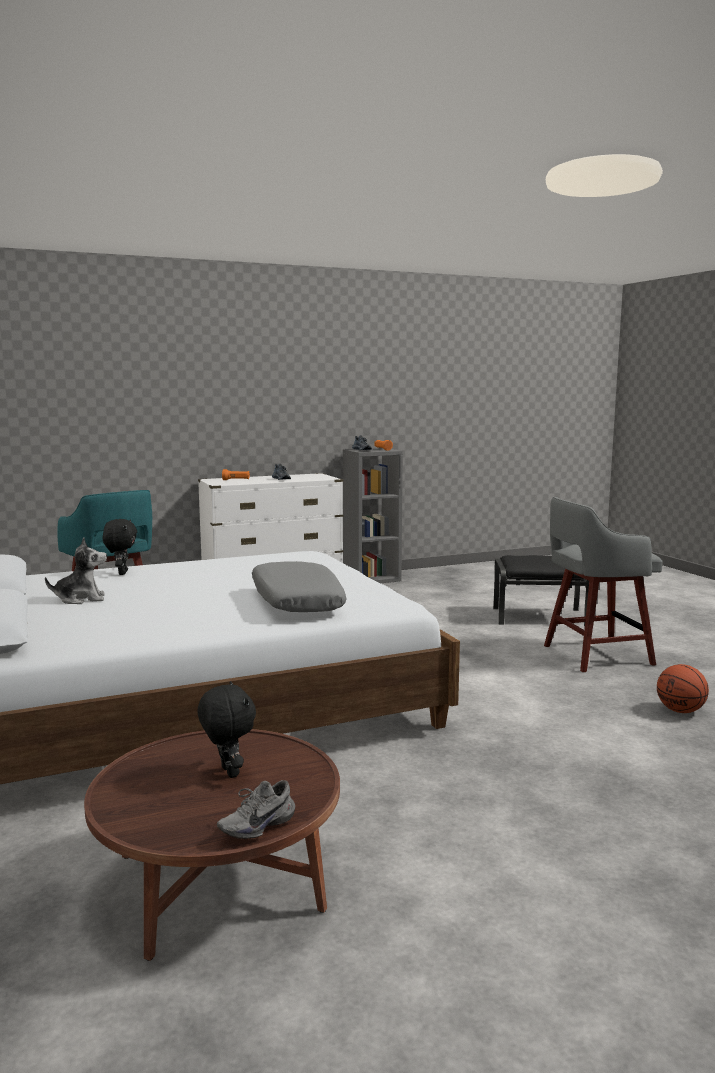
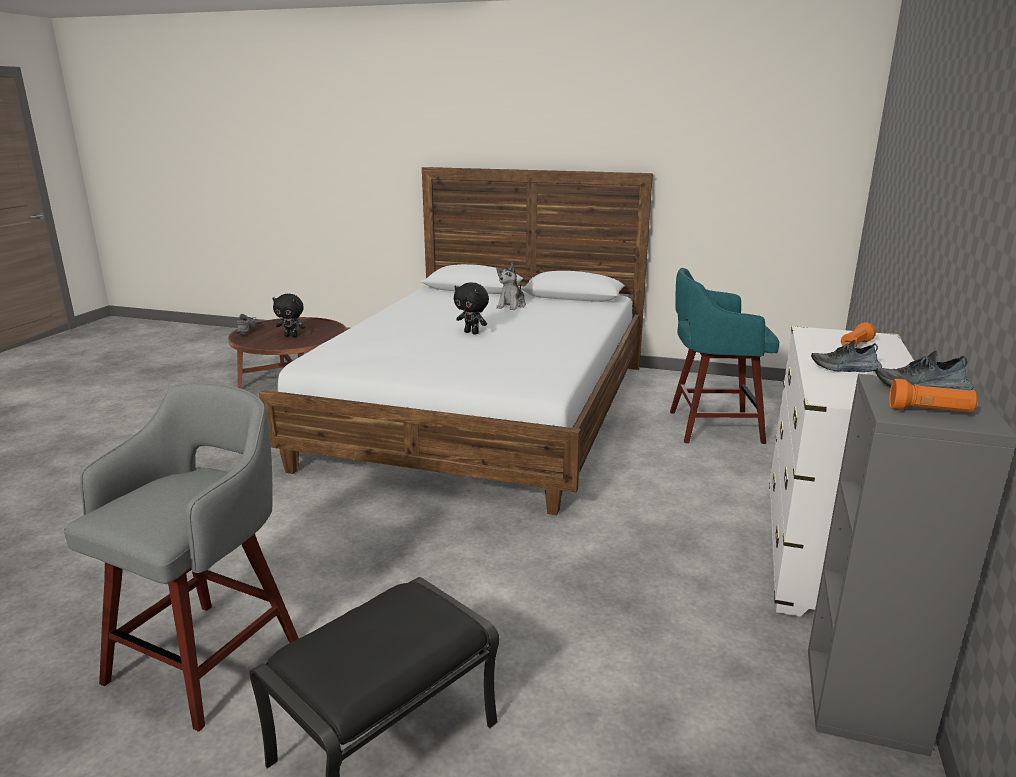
camera: 130 degrees right, 10 degrees up
(122, 573) = (571, 321): black plush toy -> black plush toy (472, 333)
(296, 601) = (386, 337): grey pillow -> none
(680, 711) = (60, 593): basketball -> none

